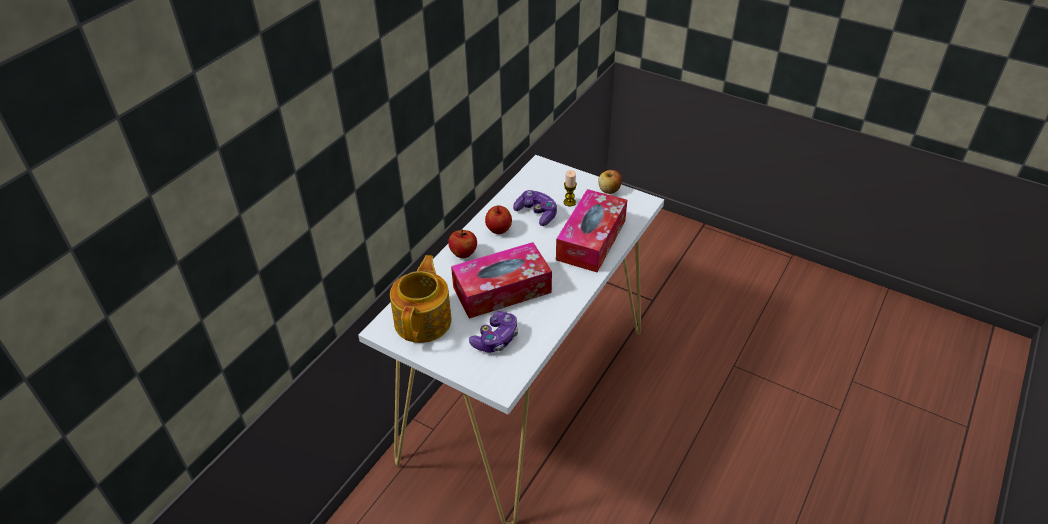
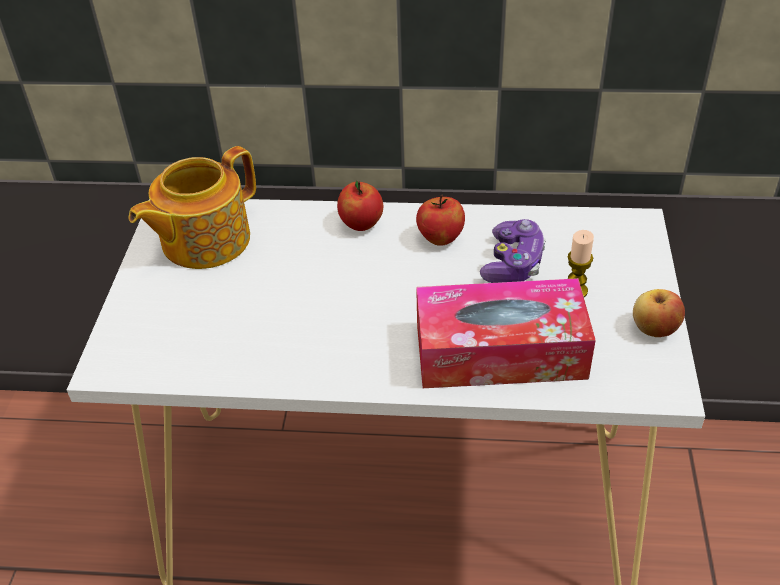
camera: 65 degrees right, 0 degrees up
(424, 320) = (203, 240): teapot -> teapot turned 150 degrees clockwise
(496, 339) = (201, 324): game controller -> none
(502, 290) = (308, 291): tissue box -> none

